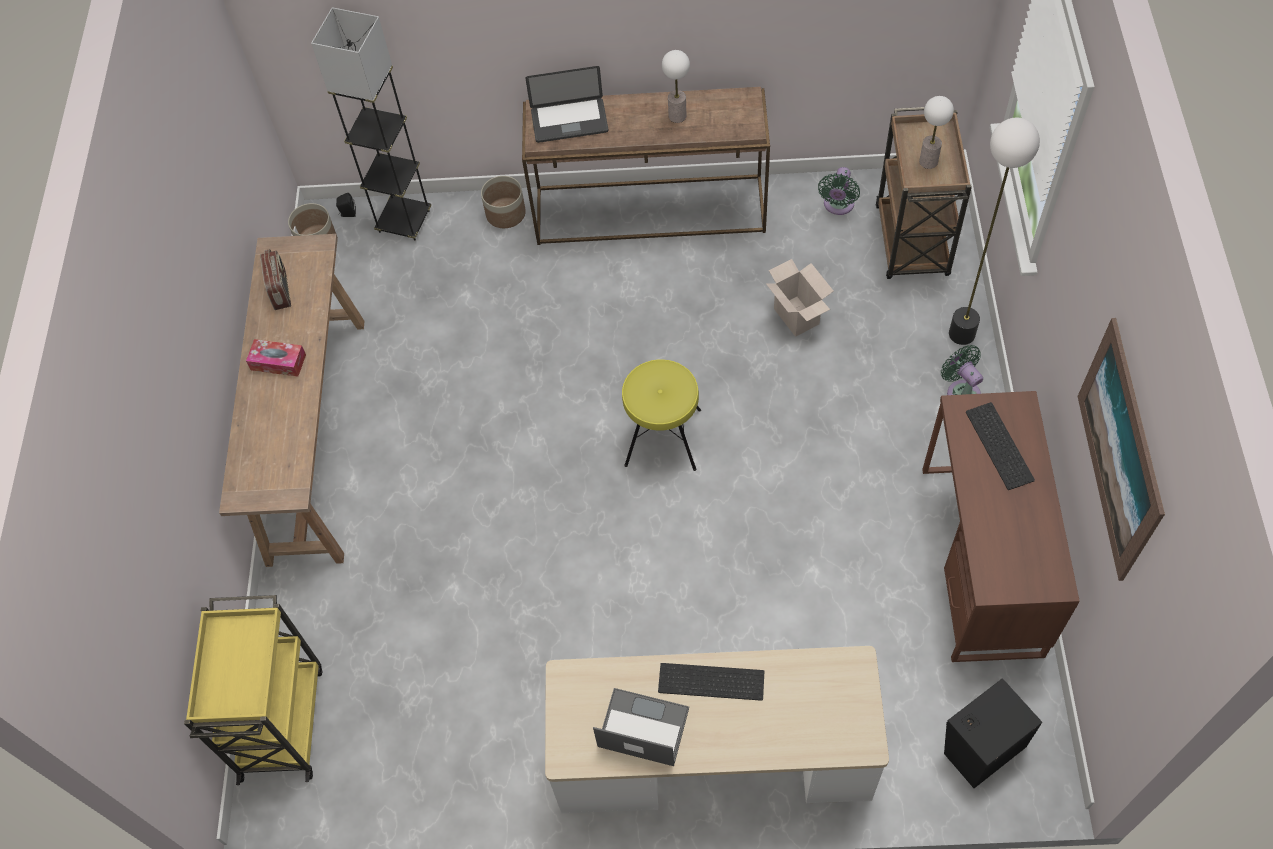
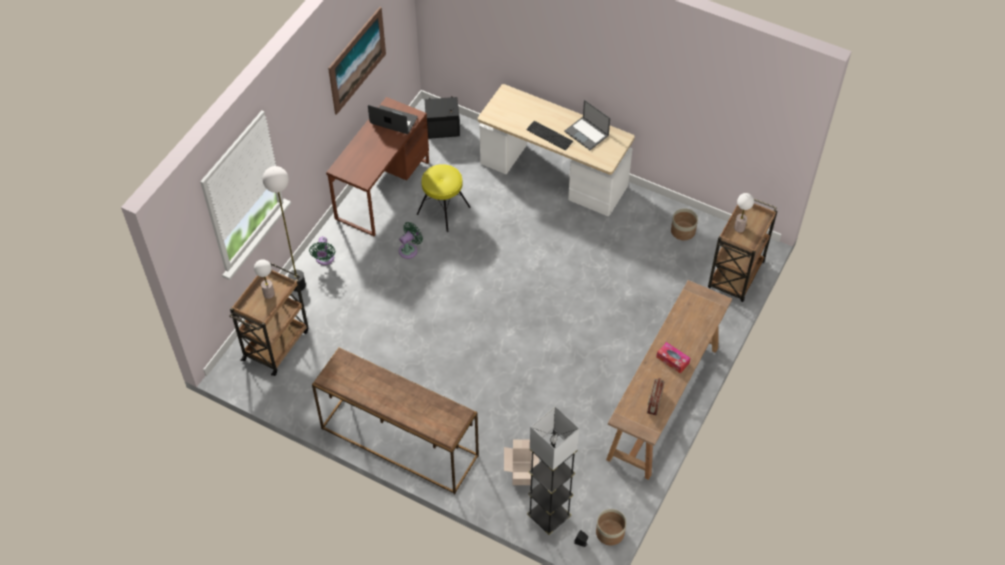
camera: 155 degrees left, 5 degrees down
(282, 720) = (735, 276): yellow cart -> brown cart
(505, 213) = (484, 487): planter -> planter (683, 231)
(569, 121) = (436, 417): laptop -> laptop (393, 121)
(662, 437) = (483, 311): yellow stool -> yellow stool (443, 211)
(677, 116) = (374, 387): table lamp -> table lamp (739, 228)
(798, 317) = (369, 336): cardboard box -> cardboard box (520, 472)
(838, 206) = (295, 387): green fan -> green fan (409, 250)
(1001, 446) = (362, 159): keyboard -> none

